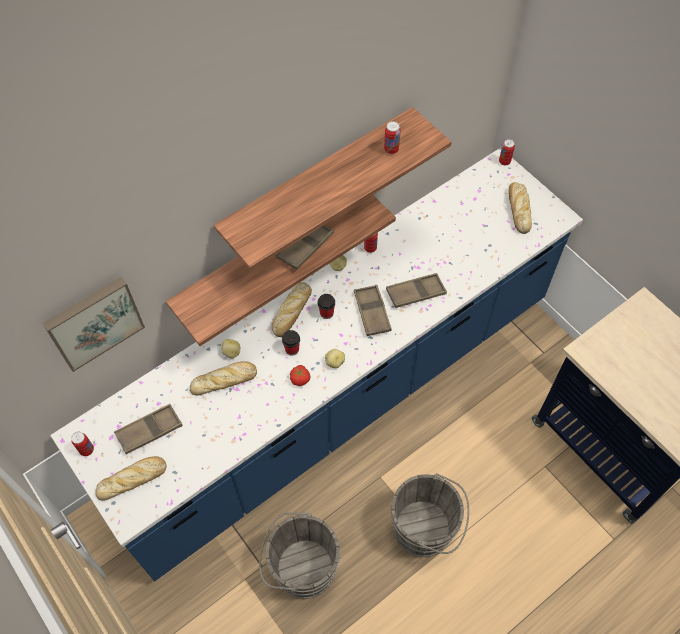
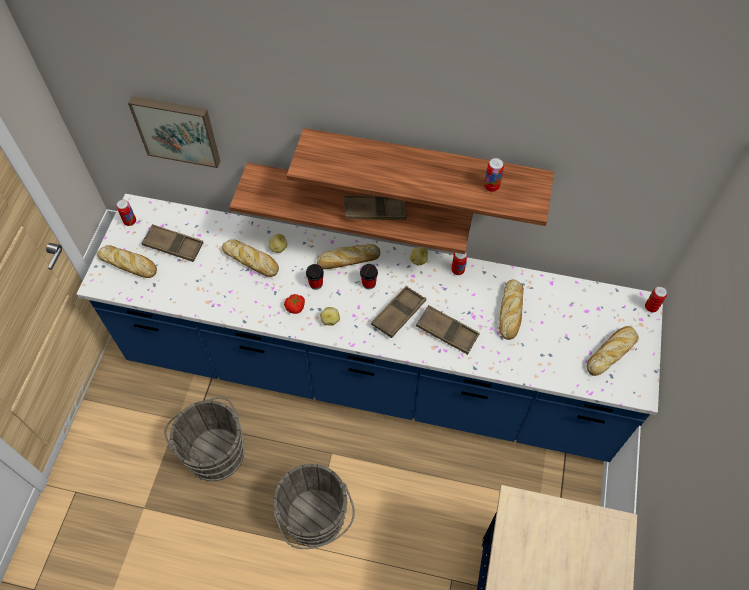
camera: 50 degrees right, 0 degrees up
(435, 242) = (510, 312): none -> bread

